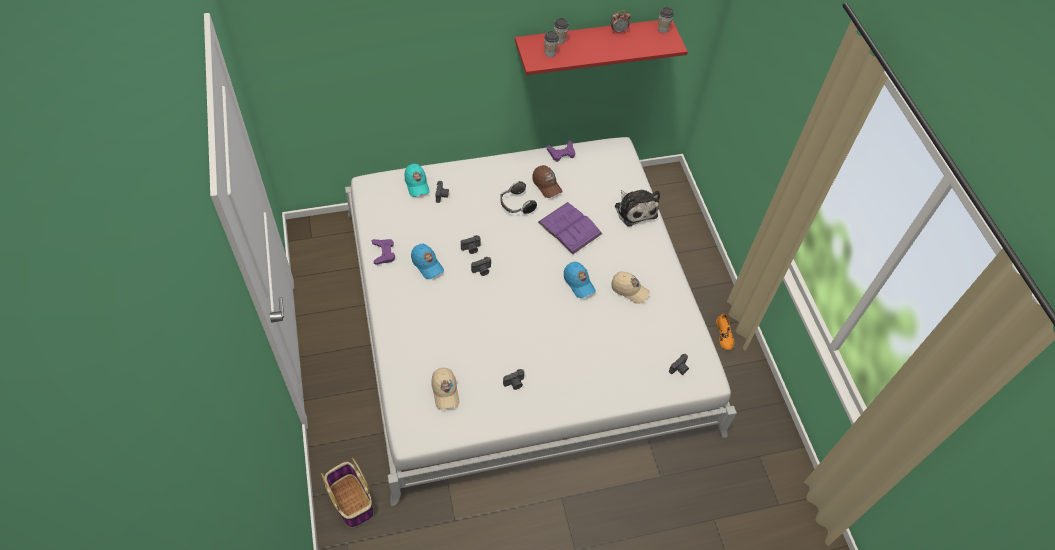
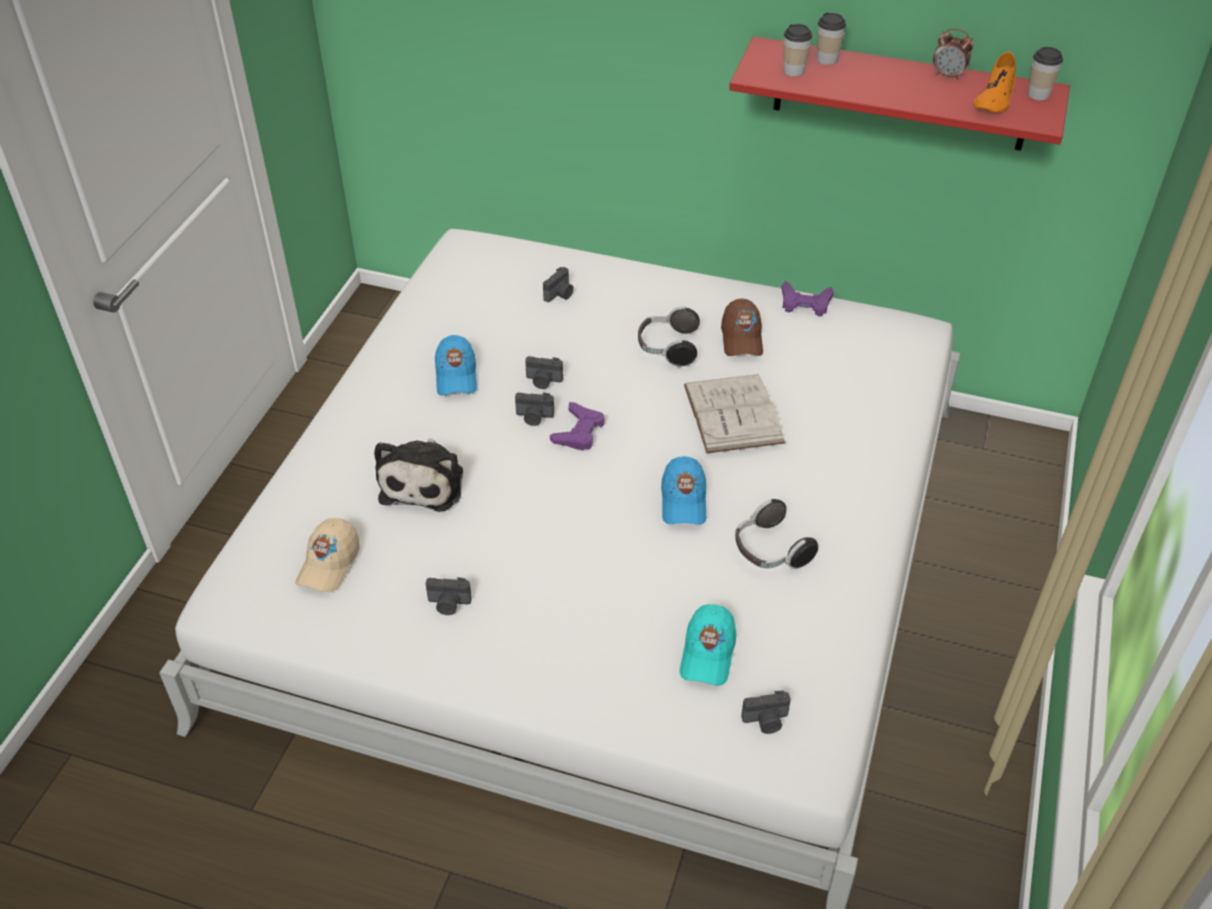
camera: 35 degrees right, 10 degrees down
(351, 500) = (129, 695): basket -> none
(384, 253) = (407, 336): purple game controller -> purple game controller (579, 431)
(416, 184) = (534, 267): turquoise cap -> turquoise cap (708, 653)
(570, 228) = (733, 413): purple book -> white book
(629, 290) = (770, 551): beige cap -> headphones
(635, 209) = (877, 431): plush toy -> plush toy (424, 482)
(724, 335) = (963, 749): orange shoe -> orange shoe (995, 98)

